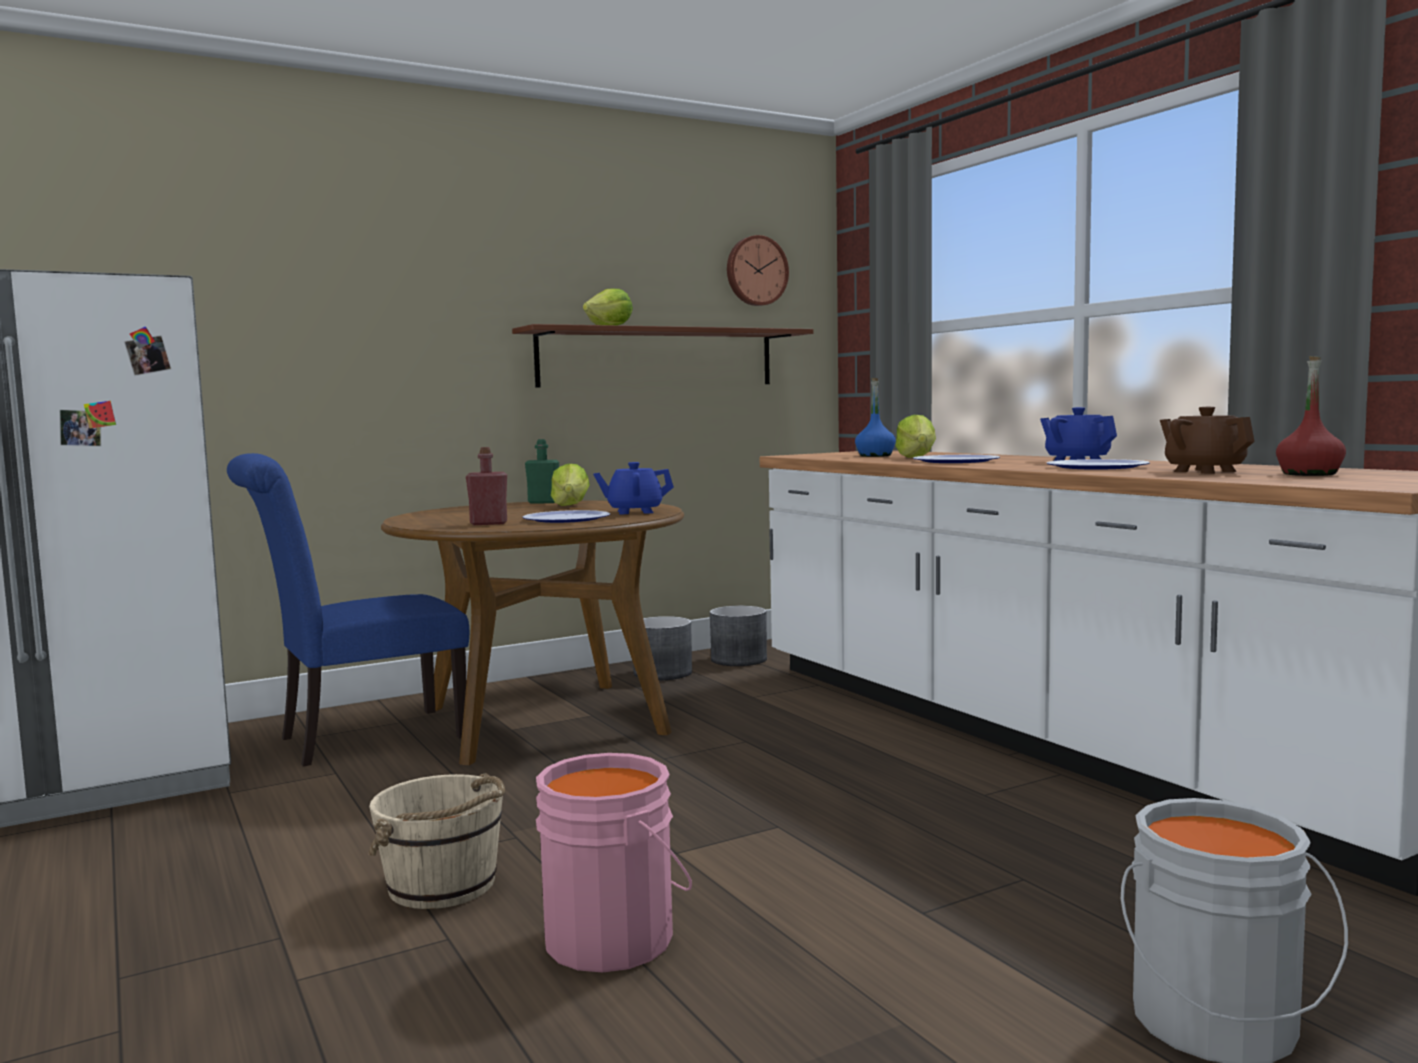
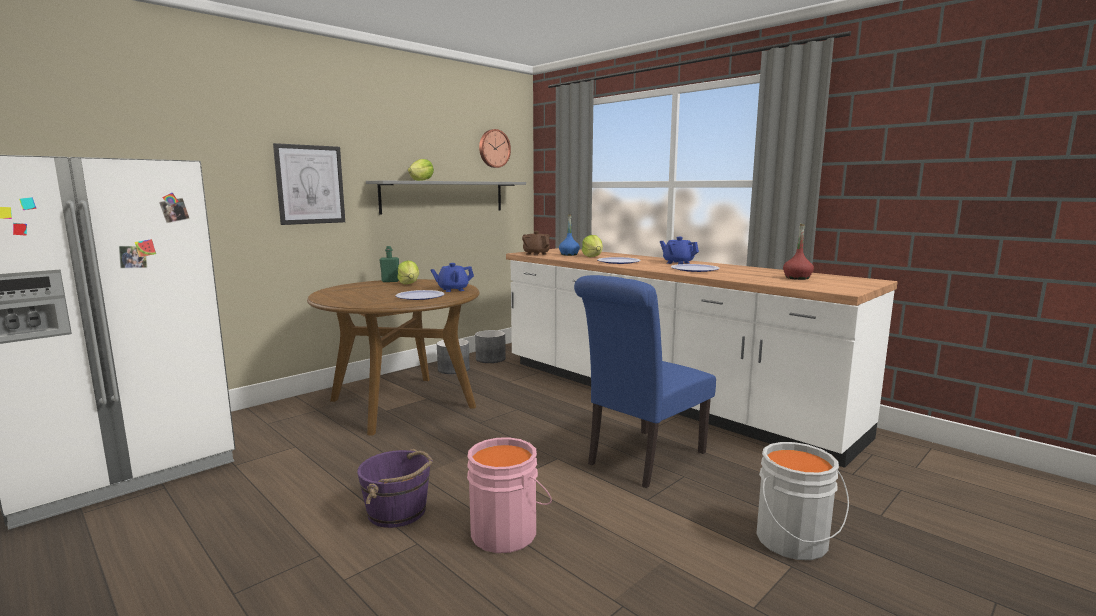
camera: 15 degrees left, 5 degrees up
(360, 739) = (298, 423): blue chair -> blue chair (641, 460)
(414, 334) = (310, 184): none -> picture
(443, 886) = (398, 512): beige bucket -> purple bucket
(488, 523) = (378, 301): red bottle -> none
(658, 358) = (444, 197): brown shelf -> grey shelf
(1204, 471) = (748, 274): brown teapot -> brown teapot (536, 254)

